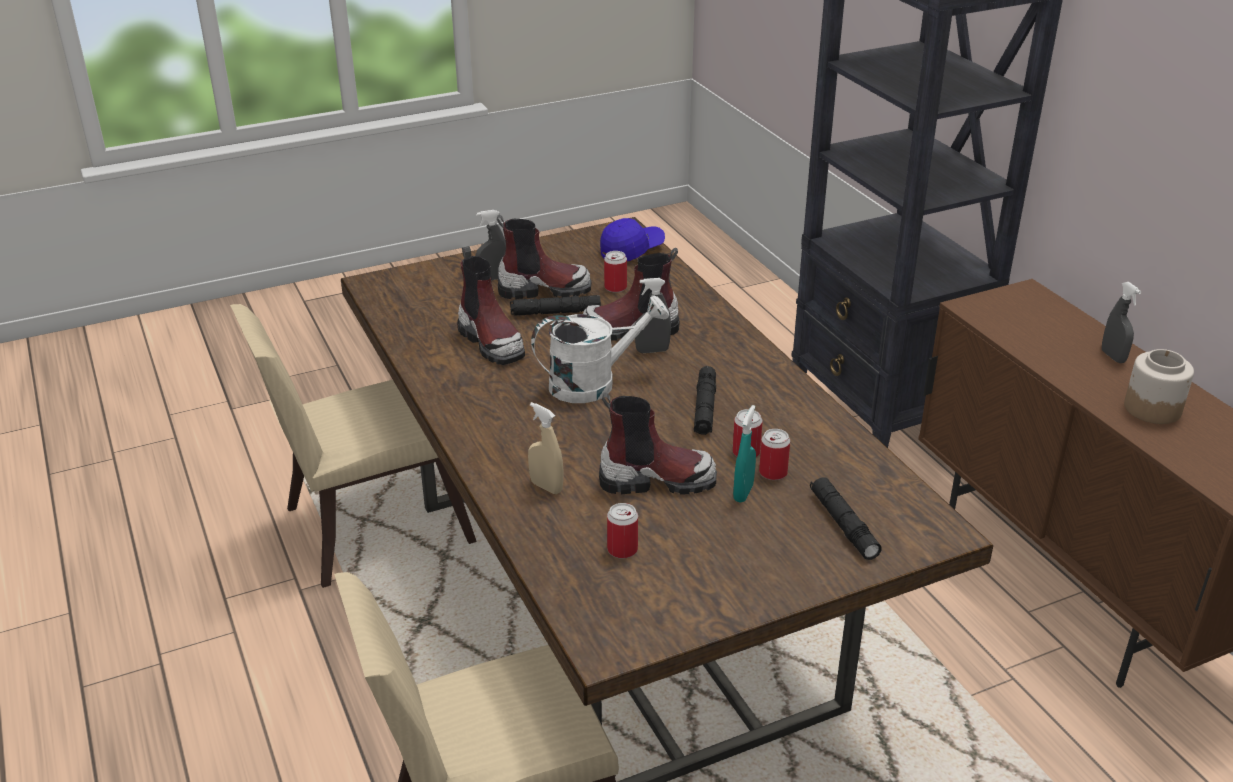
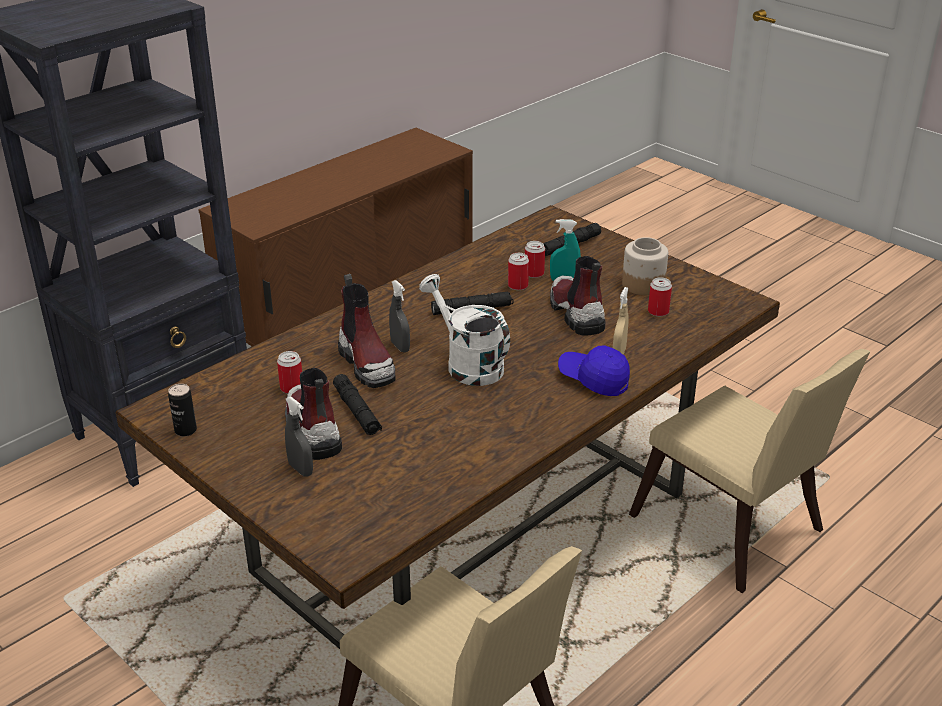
camera: 110 degrees left, 0 degrees up
(492, 342) = (431, 434): boot -> none
(584, 239) = (185, 430): none -> can
(632, 251) = (205, 395): blue cap -> blue cap (593, 380)
(1113, 357) = (311, 180): grey spray bottle -> none
(1152, 408) = (371, 169): jar -> jar (642, 285)

